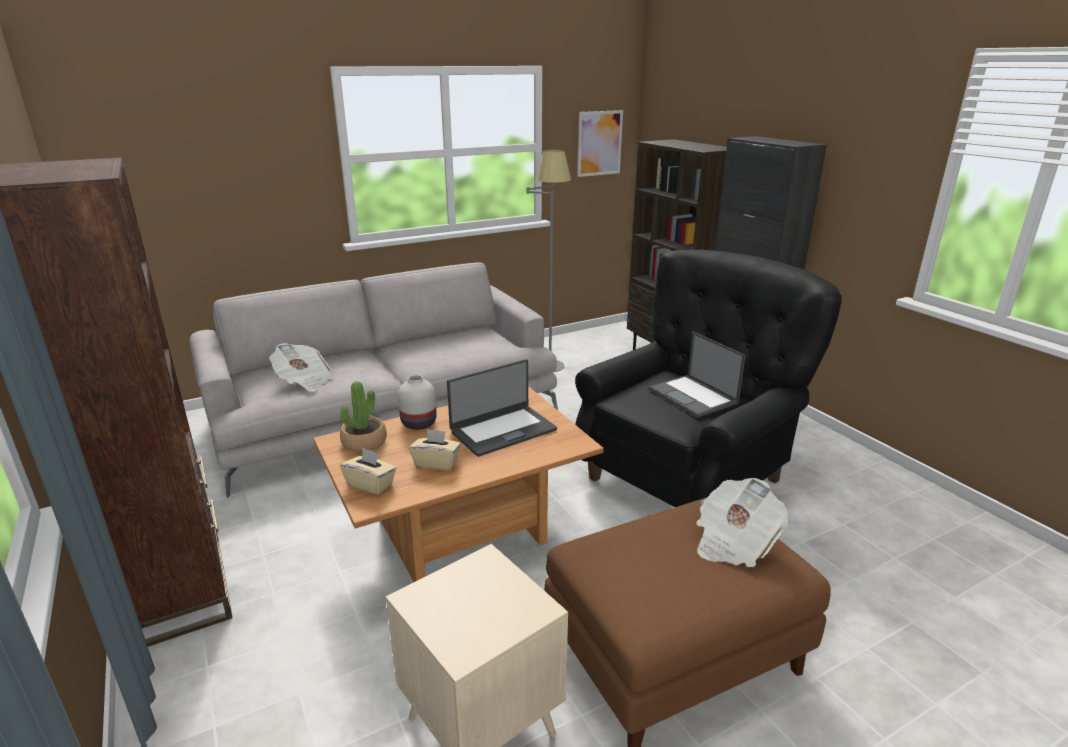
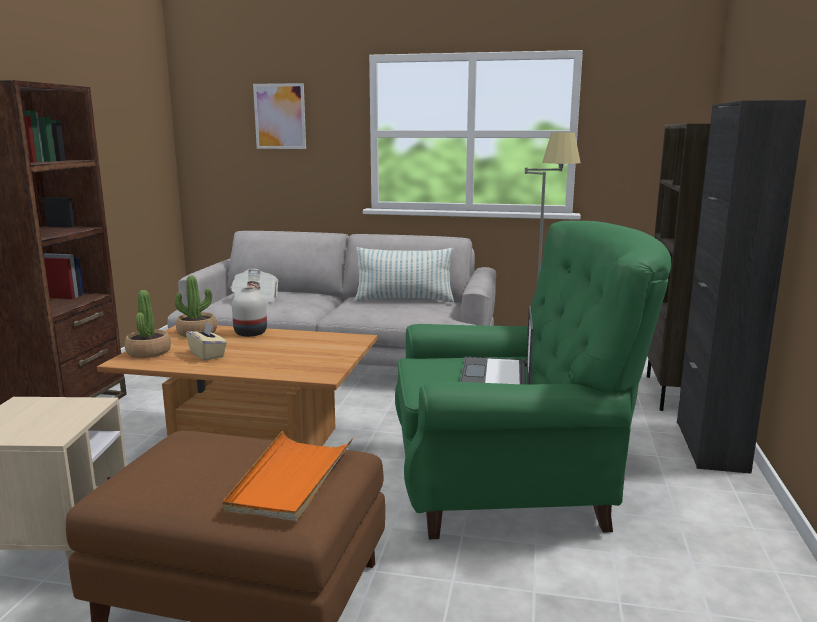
camera: 40 degrees right, 10 degrees down
(370, 484) = (148, 352): beige tissue box -> potted plant
(448, 337) = (404, 300): none -> pillow
(502, 430) = (291, 352): laptop -> none
(599, 143) = (655, 134): picture -> picture (280, 116)
(688, 476) = (513, 487): black armchair -> green armchair
(734, 541) = (290, 479): newspaper -> orange tray

